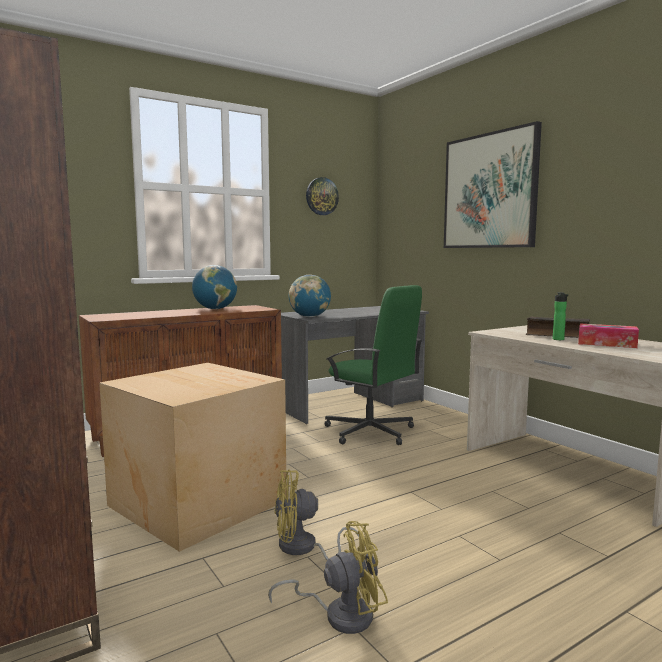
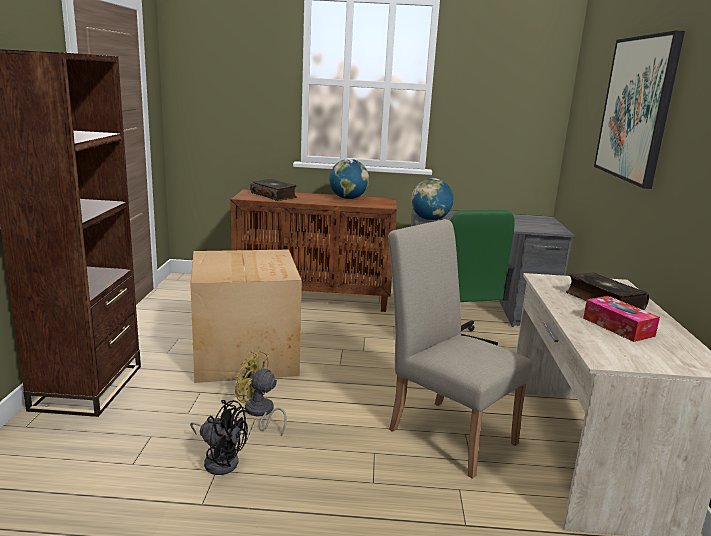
camera: 35 degrees right, 10 degrees up
(133, 315) = (274, 195): none -> book
(321, 196) = (495, 90): wall clock -> none
(340, 614) = (220, 460): yellow fan -> black fan
(476, 495) = (445, 431): none -> beige chair
(559, 339) = (582, 307): bottle -> none

